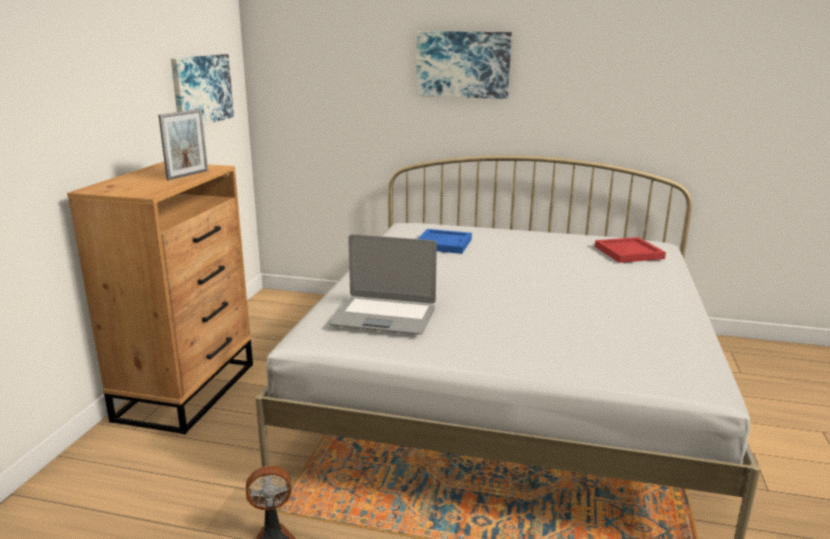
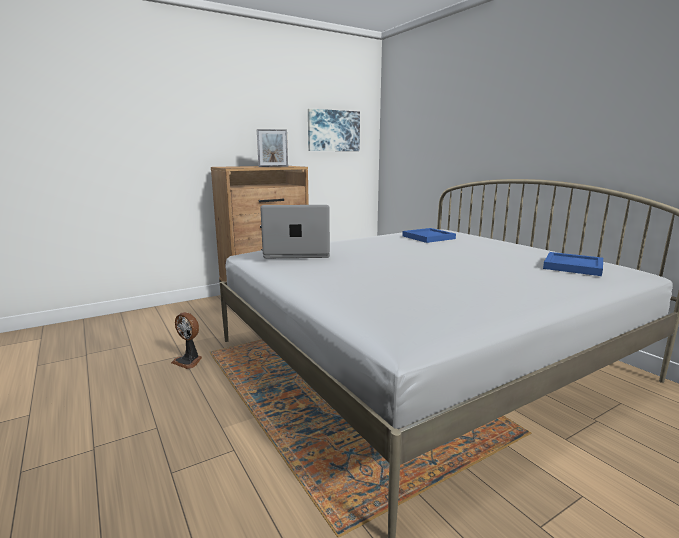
camera: 45 degrees right, 5 degrees down
(384, 317) = (297, 253): laptop -> laptop turned 120 degrees clockwise
(463, 64) = (495, 105): picture -> none
(627, 252) = (572, 266): red tray -> blue tray

